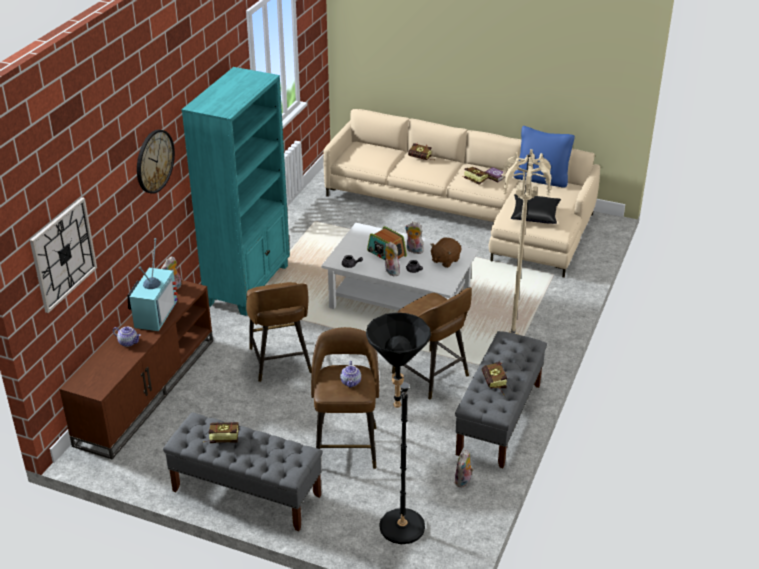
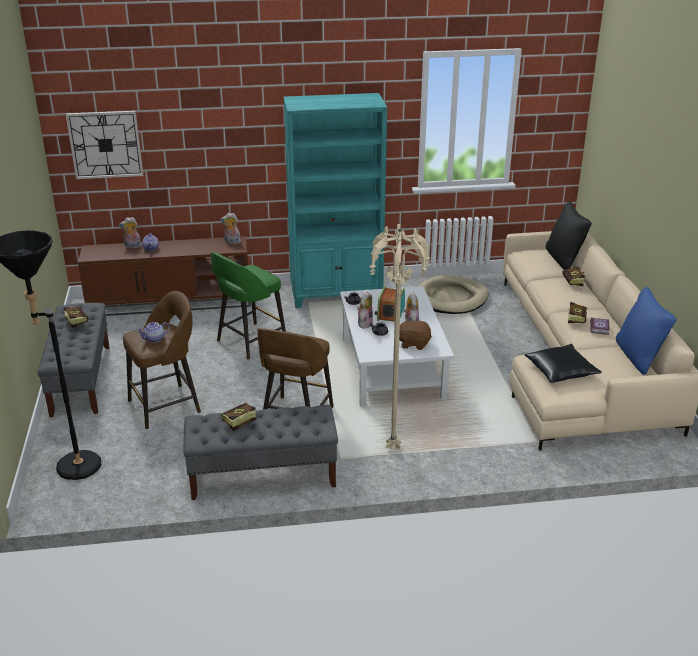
camera: 60 degrees right, 5 degrees down
(153, 313) = (194, 245): television -> none
(154, 161) = (242, 127): wall clock -> none
(281, 362) = (250, 341): brown stool -> green stool
(320, 229) = (451, 298): none -> beige dog bed
(378, 146) = (564, 259): none -> black pillow
(463, 482) = (158, 482): plush toy -> plush toy (132, 246)

